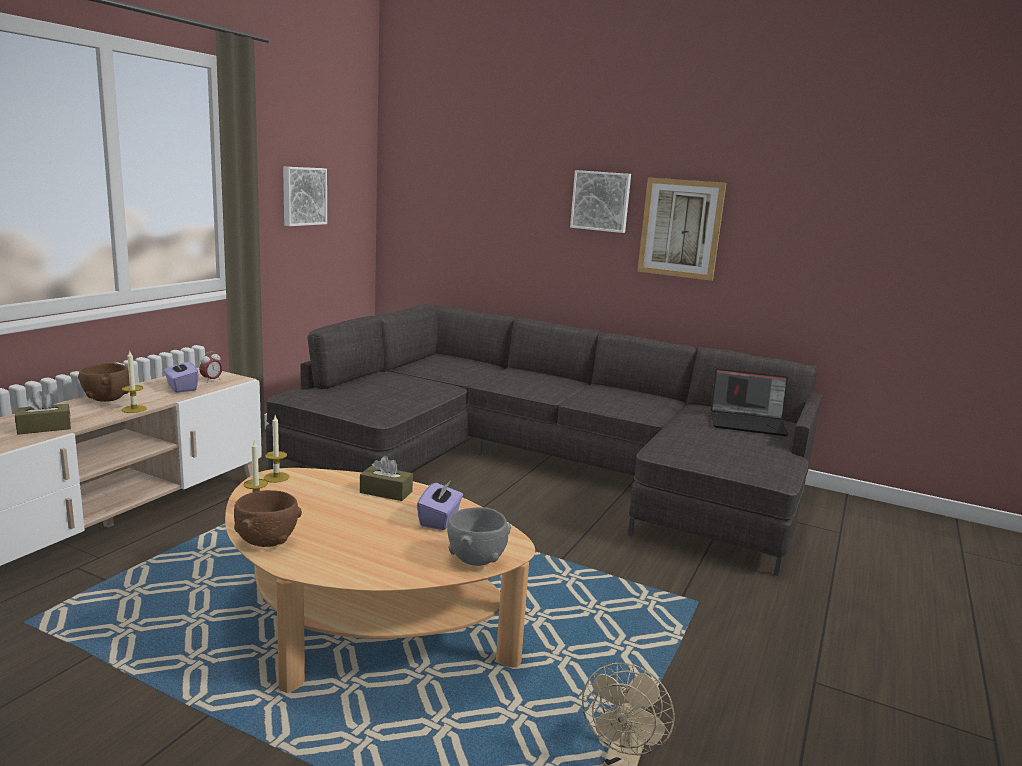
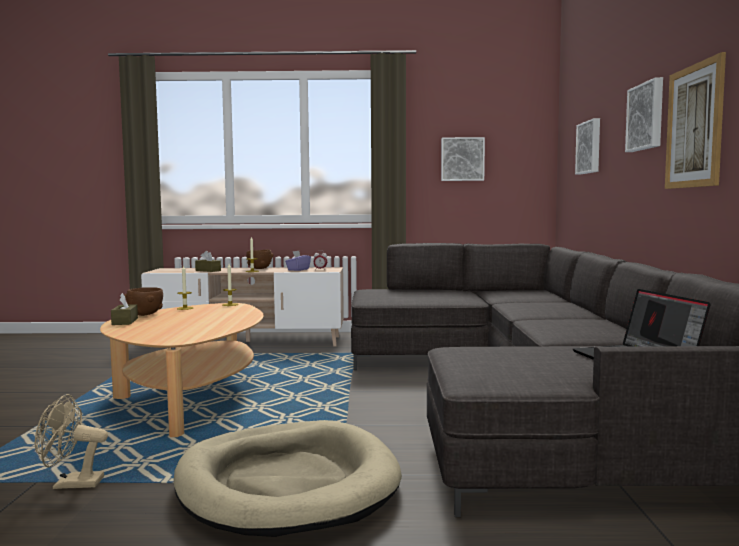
camera: 65 degrees right, 10 degrees down
(386, 492) = (235, 317): brown tissue box -> brown tissue box (125, 321)
(440, 520) = (205, 327): purple tissue box -> none
(475, 203) = (590, 147): none -> picture
(476, 559) = (153, 338): grey bowl -> none
(689, 625) = (287, 484): none -> beige dog bed

